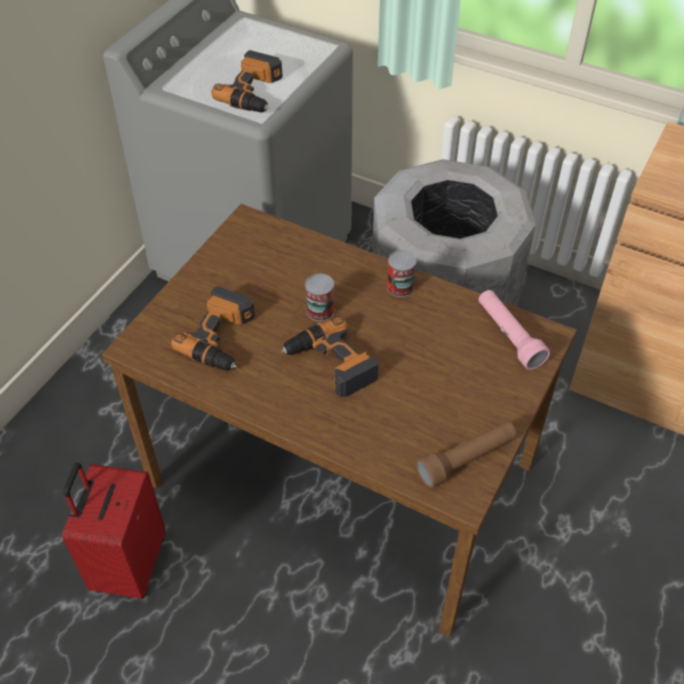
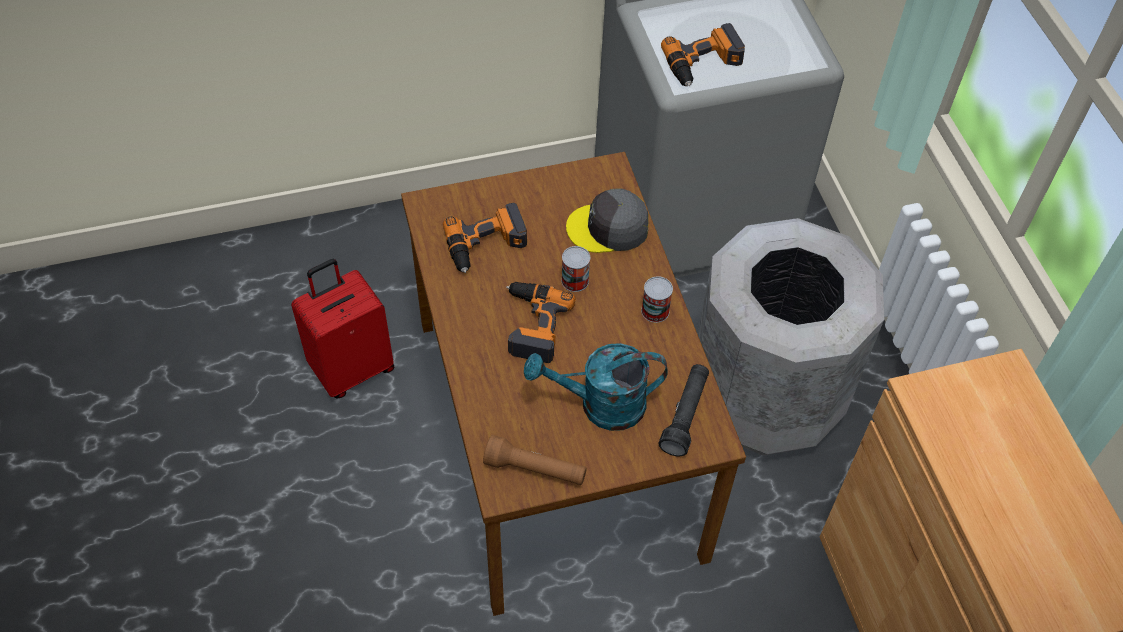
camera: 45 degrees right, 5 degrees up
(297, 259) = (608, 228): none -> grey cap
(449, 377) = (600, 405): none -> turquoise watering can
(508, 336) = (685, 415): pink flashlight -> black flashlight

